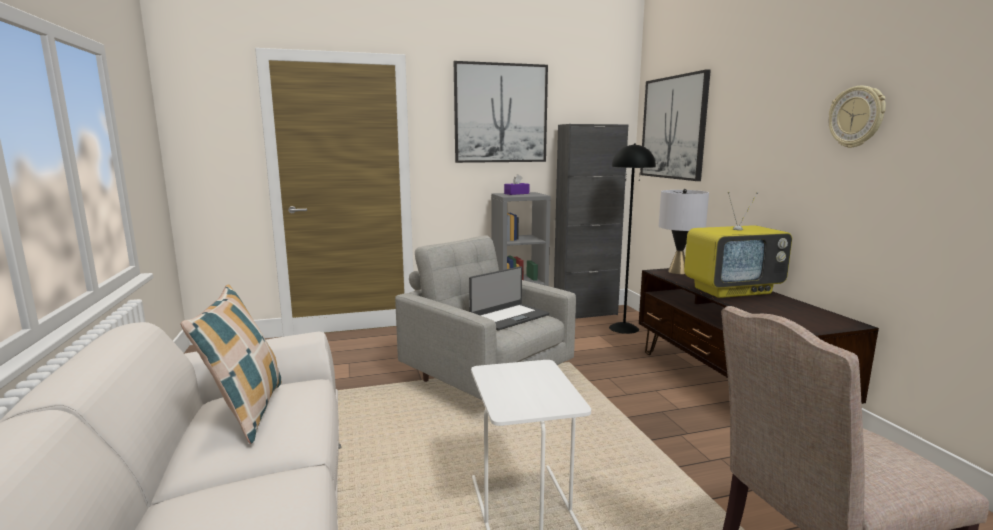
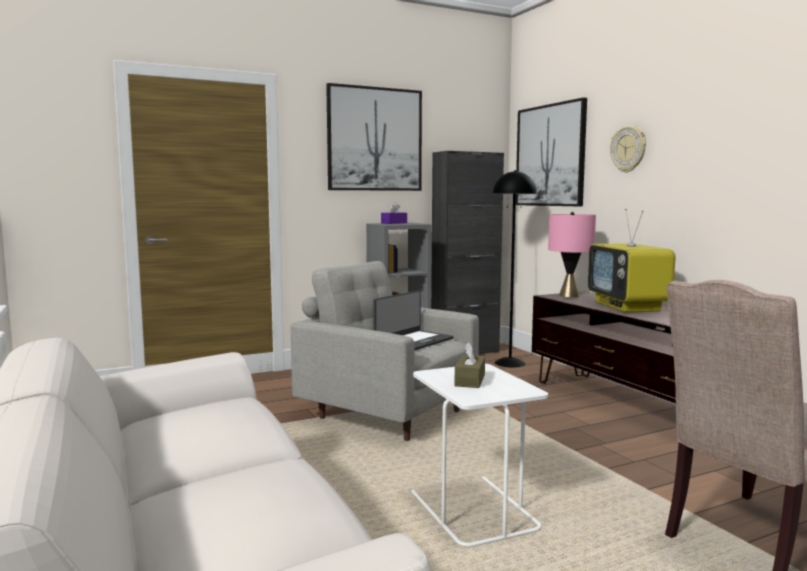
camera: 10 degrees left, 5 degrees down
(246, 412) = (194, 421): pillow -> none
(520, 384) = (470, 380): none -> brown tissue box
(678, 271) = (568, 295): grey table lamp -> pink table lamp
(732, 290) = (628, 307): television -> television turned 105 degrees clockwise
(856, 117) = (732, 137): wall clock -> wall clock (628, 149)

